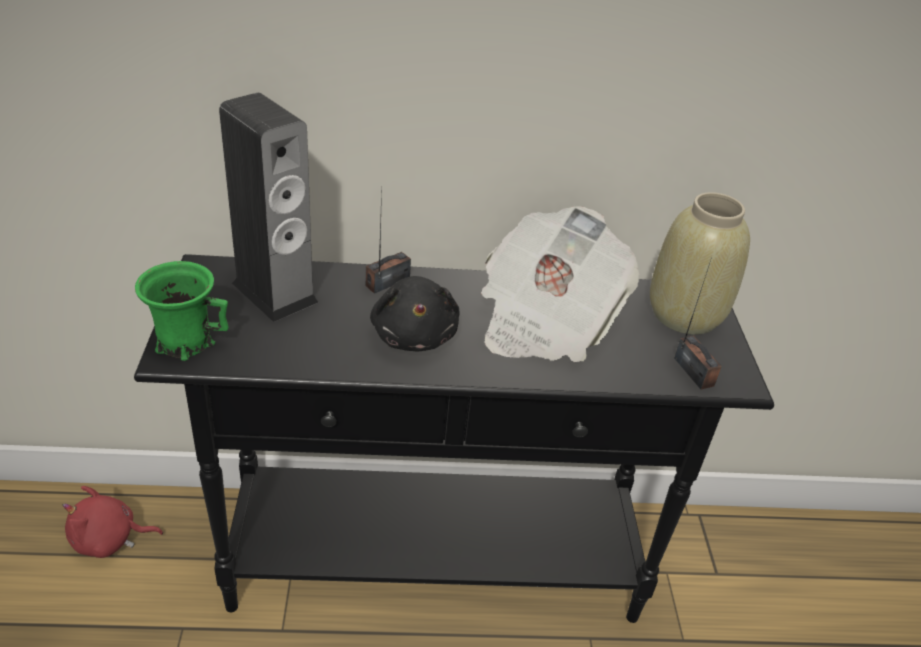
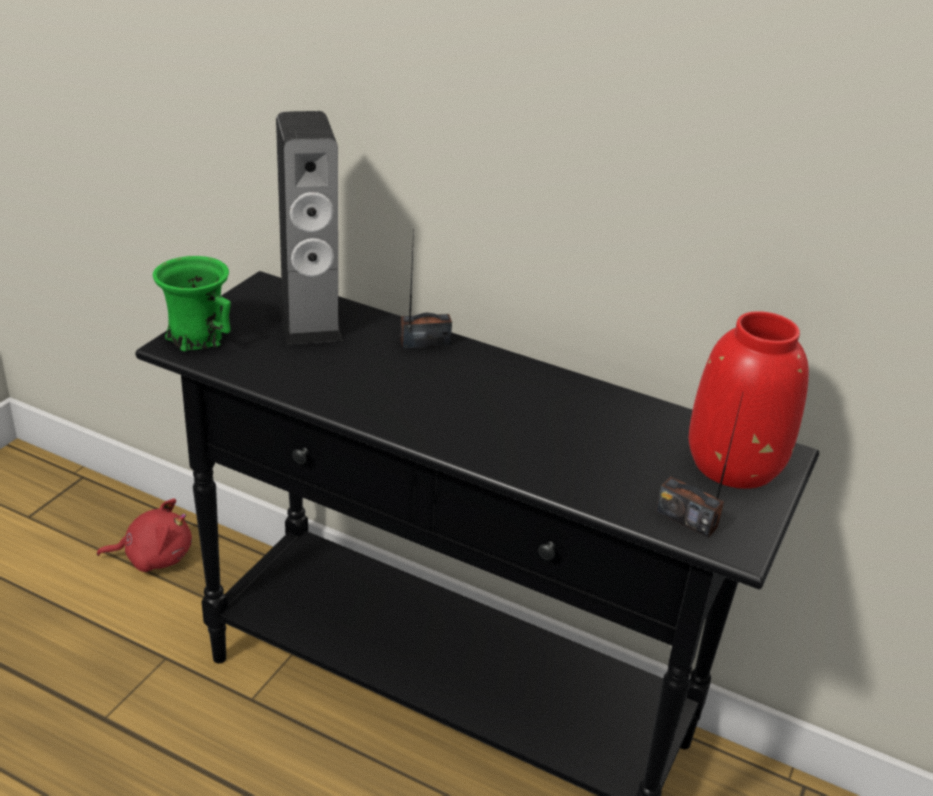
camera: 30 degrees right, 5 degrees down
(109, 539) = (154, 556): red plush toy -> red plush toy turned 150 degrees clockwise
(414, 335) = (408, 393): black plush toy -> none
(545, 319) = (561, 420): newspaper -> none
(683, 314) = (733, 463): beige vase -> red vase
(693, 372) = (686, 519): radio -> radio turned 120 degrees clockwise

